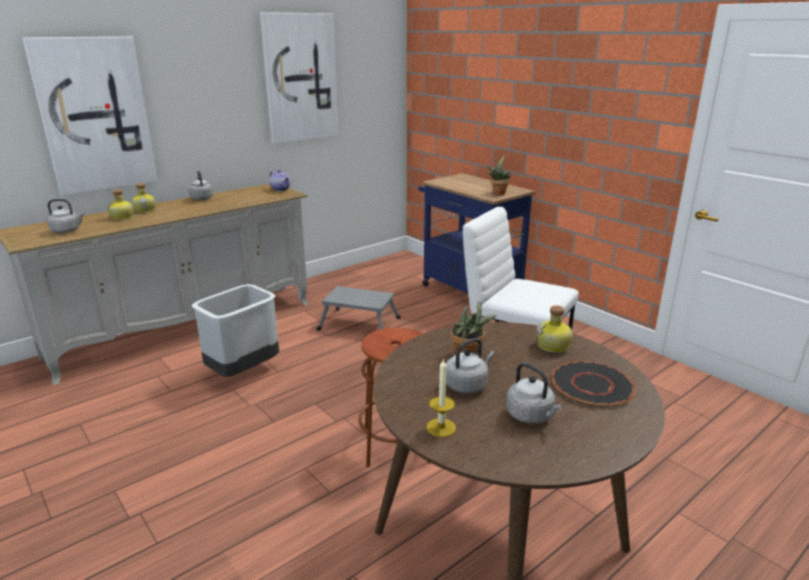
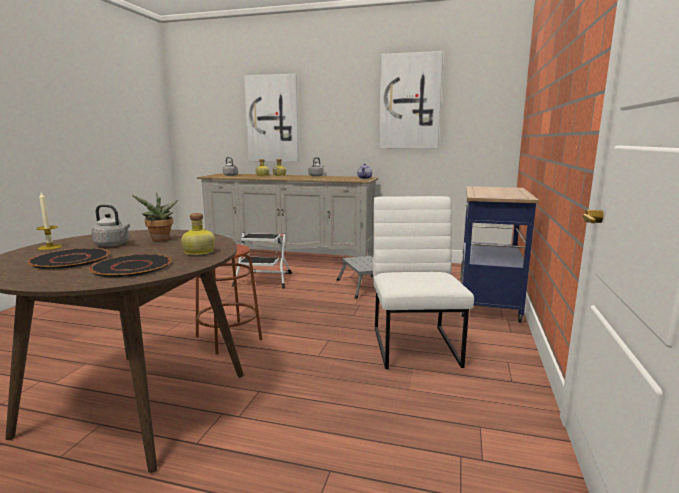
camera: 55 degrees right, 10 degrees down
(243, 370) = (264, 280): grey trash can -> step ladder
(498, 193) = (495, 195): potted plant -> none
(531, 416) = (71, 260): grey kettle -> black plate

